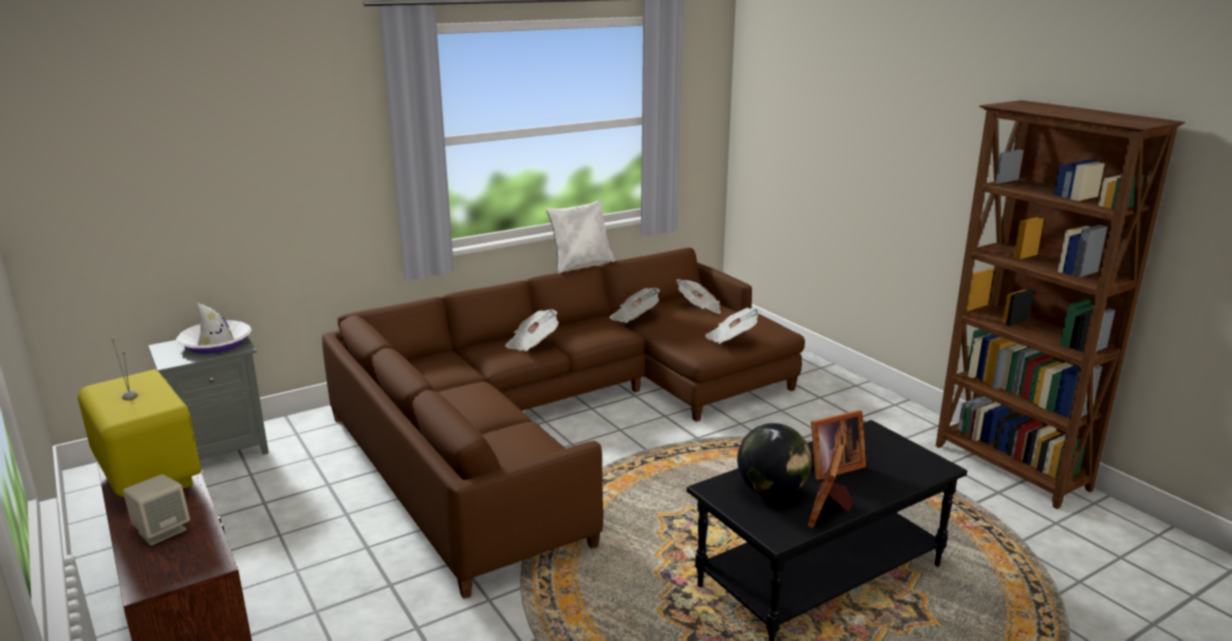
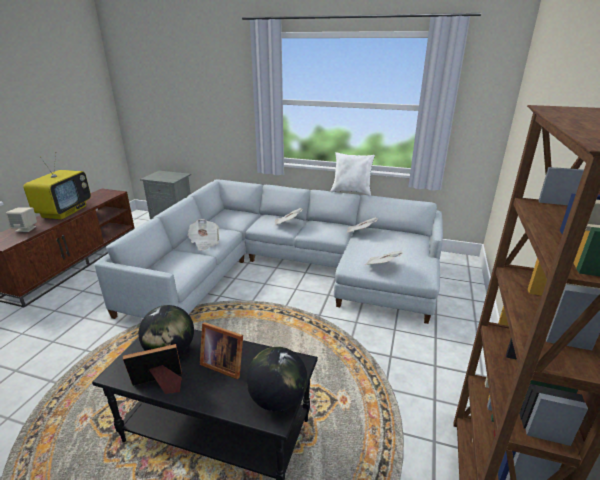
camera: 50 degrees right, 5 degrees up
(216, 343) = (171, 176): white hat -> none
(561, 417) = (286, 269): brown sofa -> grey sofa
(699, 308) = (403, 242): newspaper -> newspaper (204, 242)
(915, 457) = (277, 399): none -> globe

